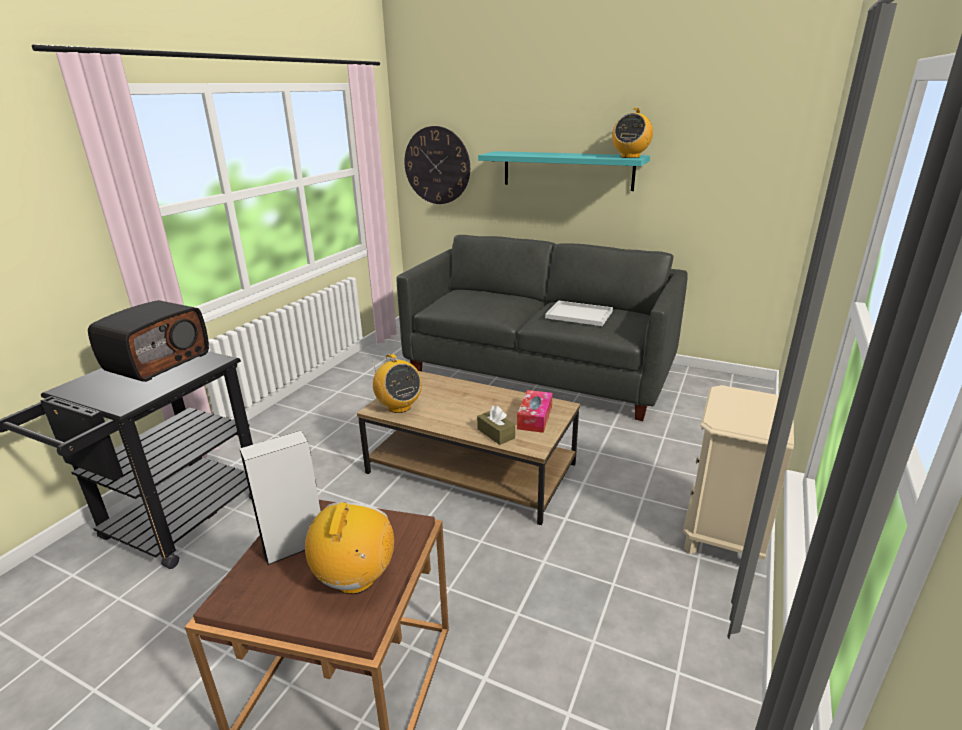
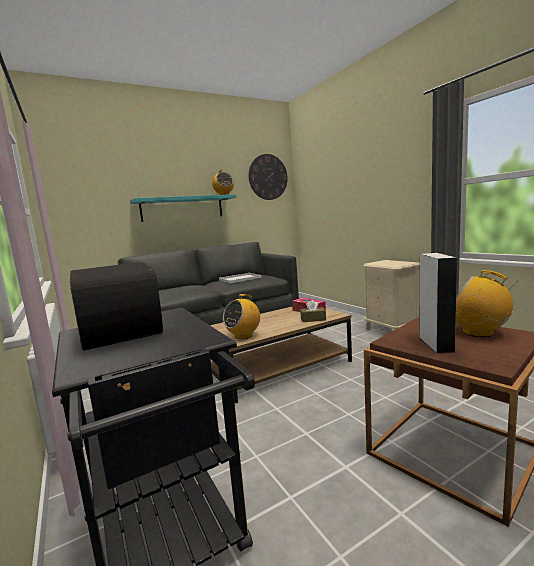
camera: 55 degrees left, 15 degrees down
(399, 407) = (243, 336): radio -> radio turned 135 degrees clockwise
(437, 165) = (80, 214): wall clock -> wall clock (268, 177)

